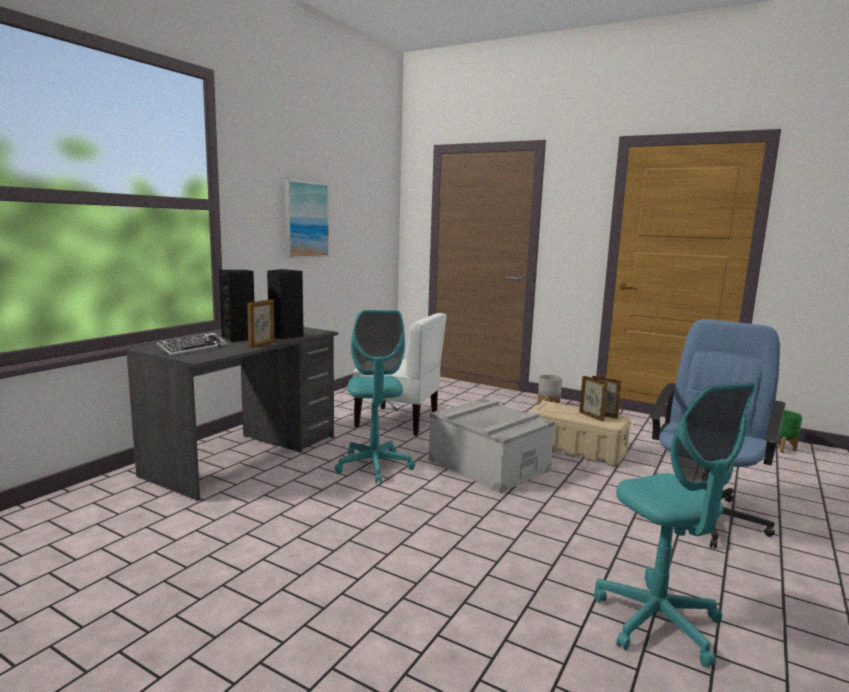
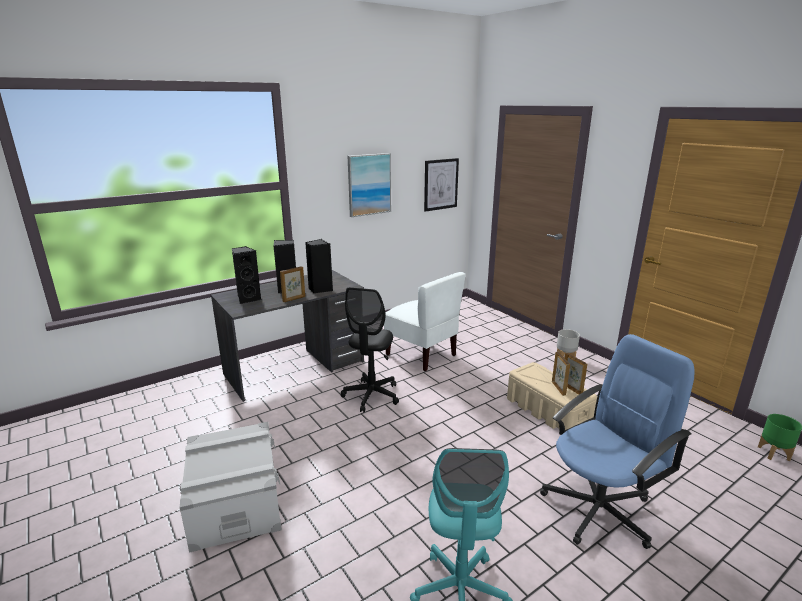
camera: 25 degrees right, 10 degrees up
(193, 348) = (248, 299): keyboard -> black speaker
(373, 230) = (440, 184): none -> picture
(374, 466) = (371, 395): turquoise office chair -> black office chair
(488, 465) = (457, 412): grey storage box -> grey storage box (235, 502)

